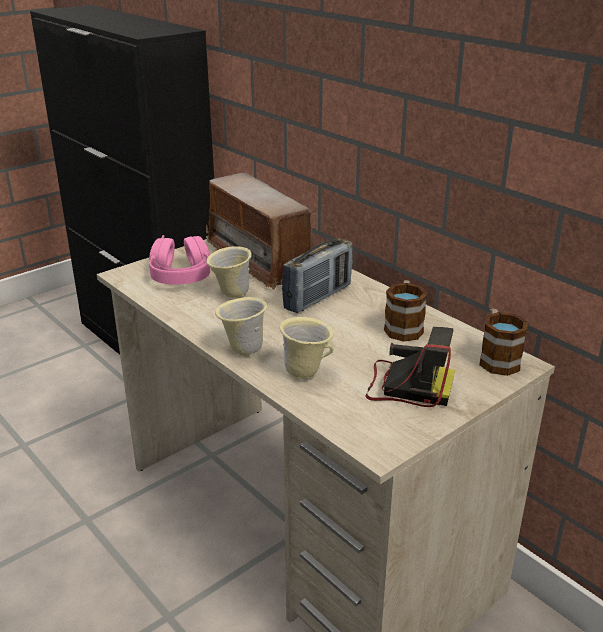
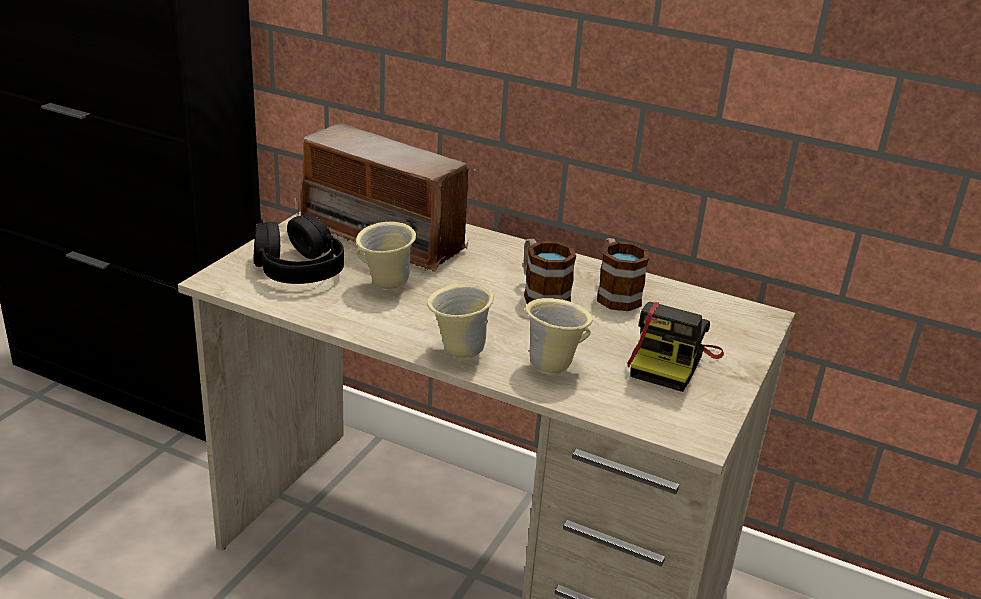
camera: 25 degrees left, 0 degrees up
(181, 275) = (298, 270): pink headphones -> black headphones
(318, 297) = (493, 274): radio -> none
(406, 386) = (671, 361): camera -> camera turned 120 degrees clockwise
(496, 358) = (735, 314): mug -> mug (541, 294)

